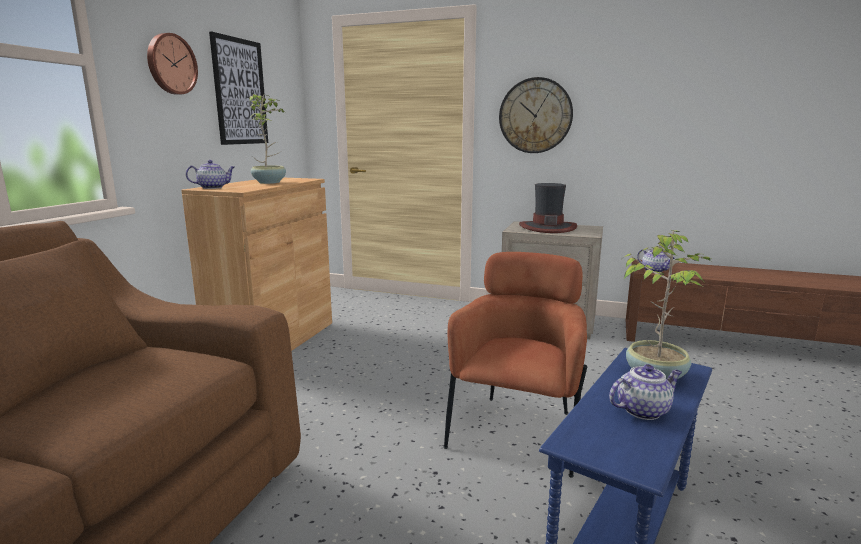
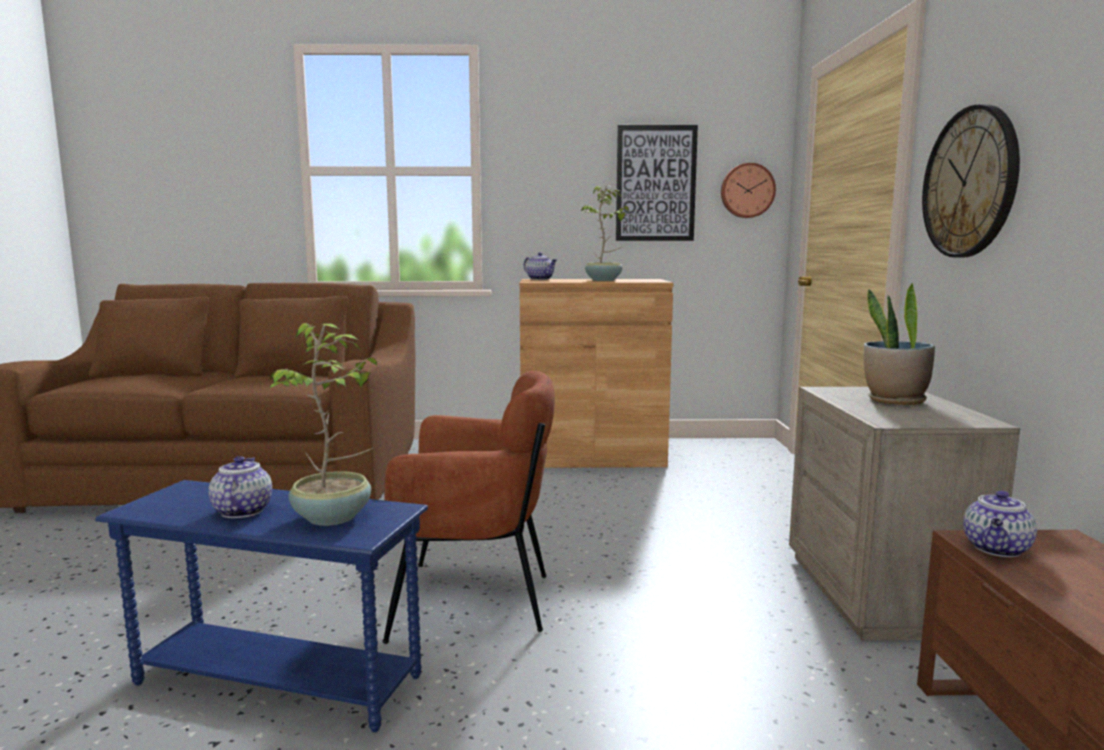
camera: 70 degrees right, 5 degrees down
(170, 64) = (560, 164): wall clock -> wall clock (747, 190)
(547, 227) = (894, 401): hat -> potted plant
(643, 410) = (242, 511): teapot -> teapot turned 150 degrees counterclockwise

